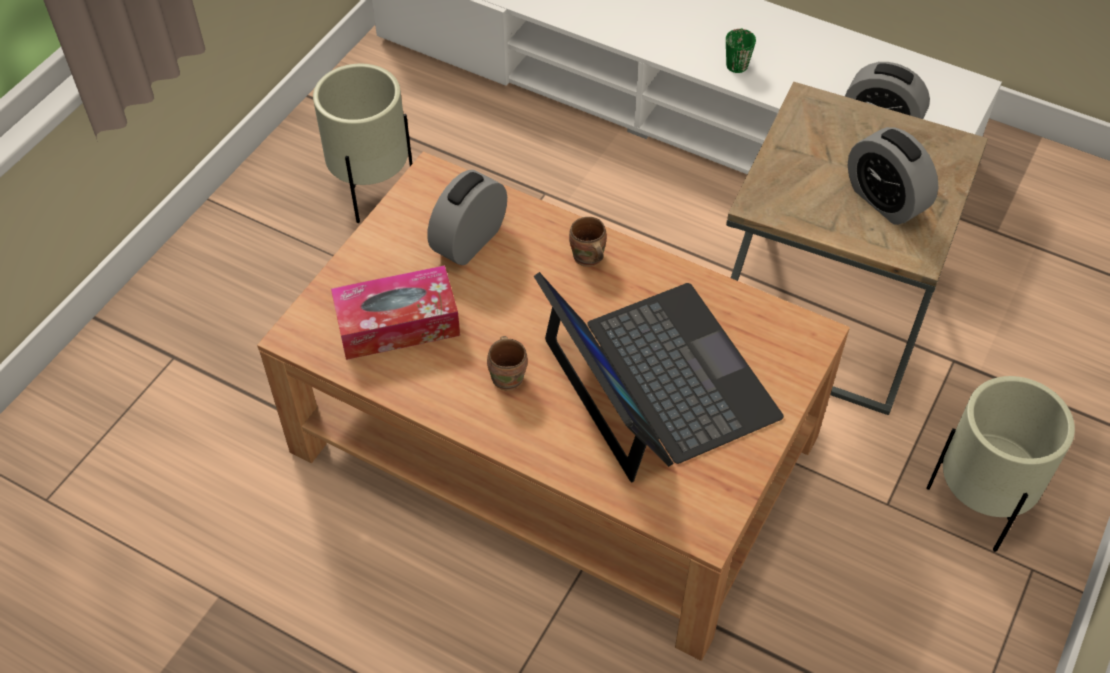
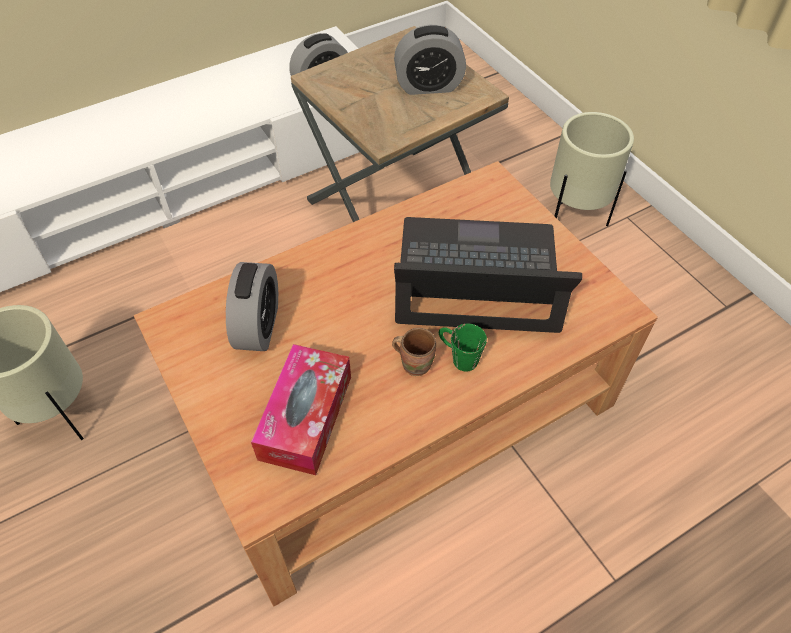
camera: 60 degrees left, 0 degrees up
(469, 241) = (258, 326): alarm clock -> alarm clock turned 150 degrees counterclockwise
(587, 259) = (337, 262): brown mug -> none
(737, 61) = (204, 118): green mug -> green mug (458, 357)

